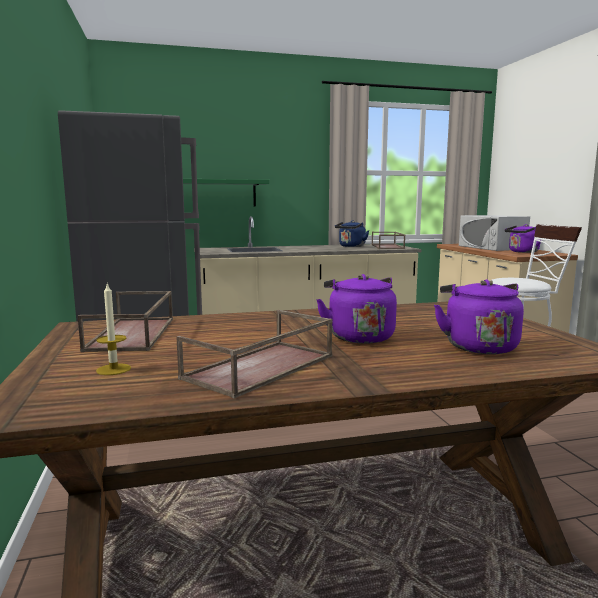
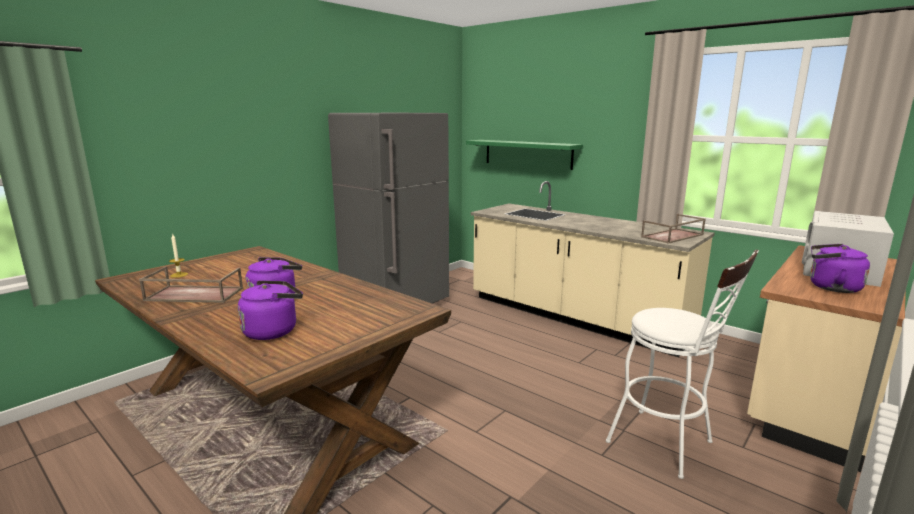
camera: 55 degrees right, 5 degrees up
(133, 334) = (244, 261): brown tray -> none
(351, 246) = (636, 227): blue kettle -> none

